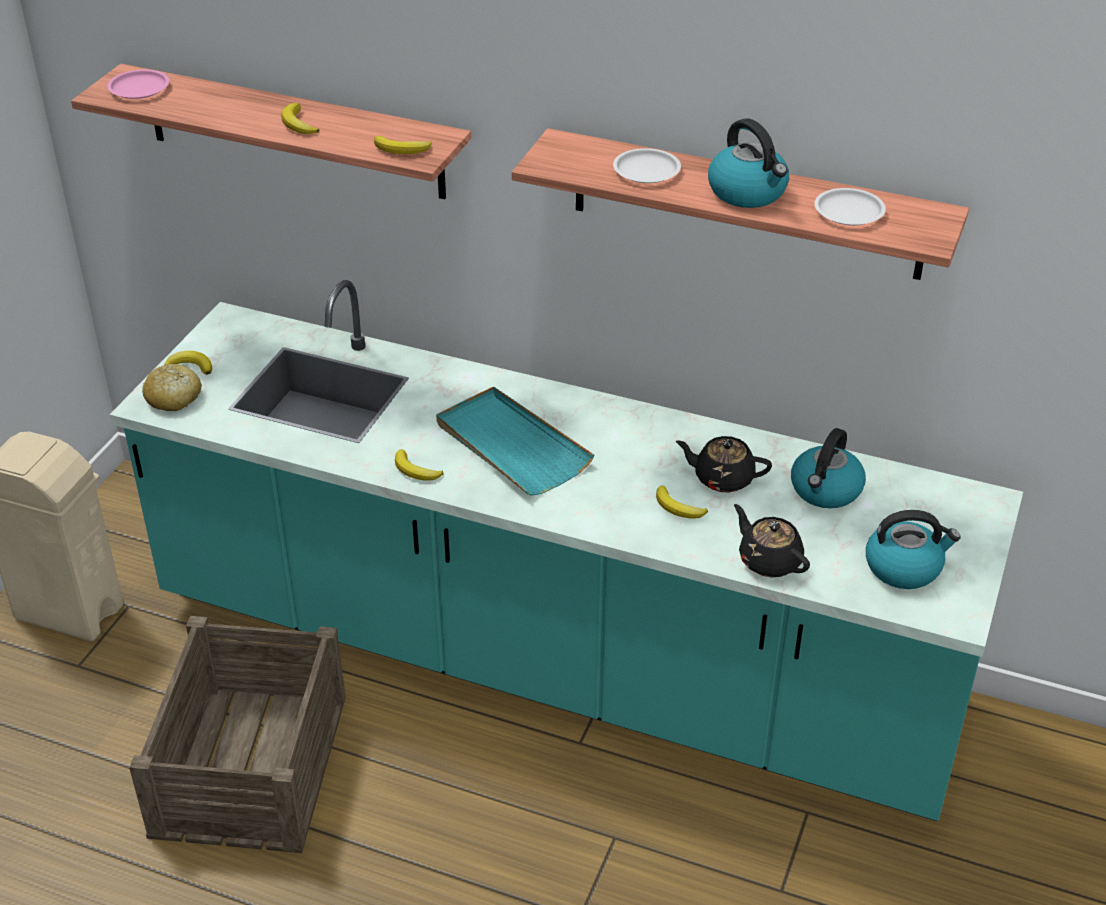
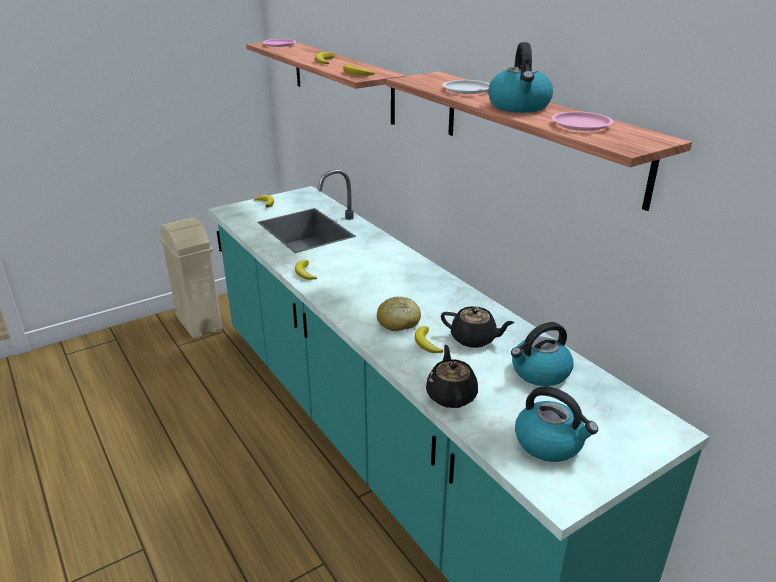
camera: 35 degrees right, 10 degrees down
(173, 397) = (241, 211): bread -> bread (398, 322)
(252, 764) = (194, 421): crate -> none
(511, 446) = (368, 280): turquoise tray -> none
(722, 478) = (474, 339): black teapot -> black teapot turned 150 degrees clockwise
(848, 212) = (580, 125): white plate -> pink plate

